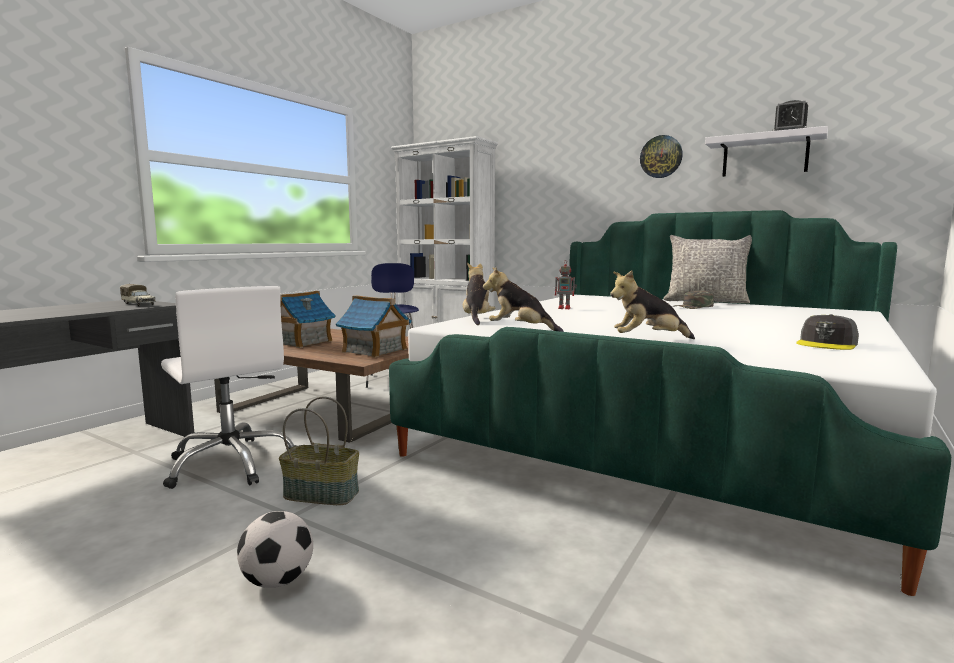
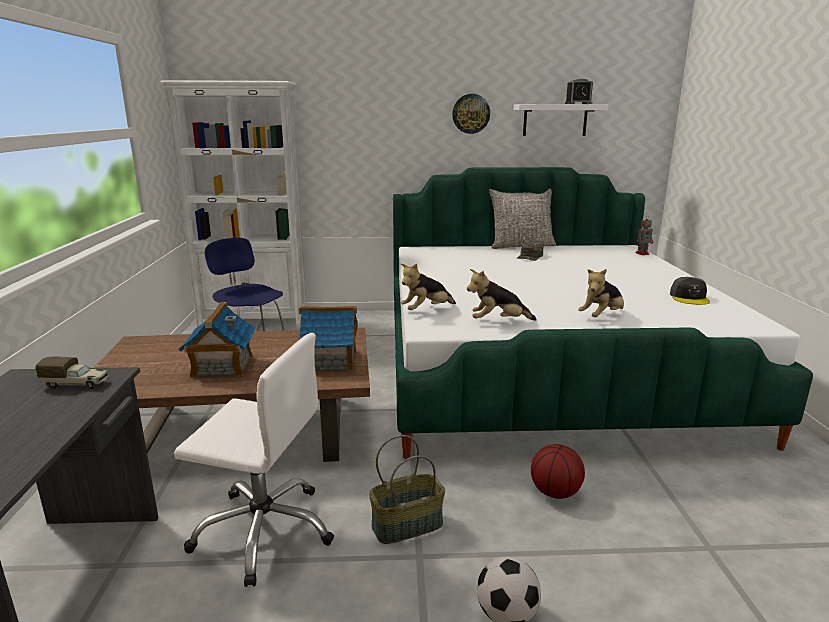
camera: 35 degrees left, 10 degrees up
(477, 319) = (426, 310): plush toy -> plush toy turned 90 degrees counterclockwise
(488, 520) = (554, 492): none -> basketball
(565, 308) = (450, 275): toy robot -> toy robot (642, 253)

